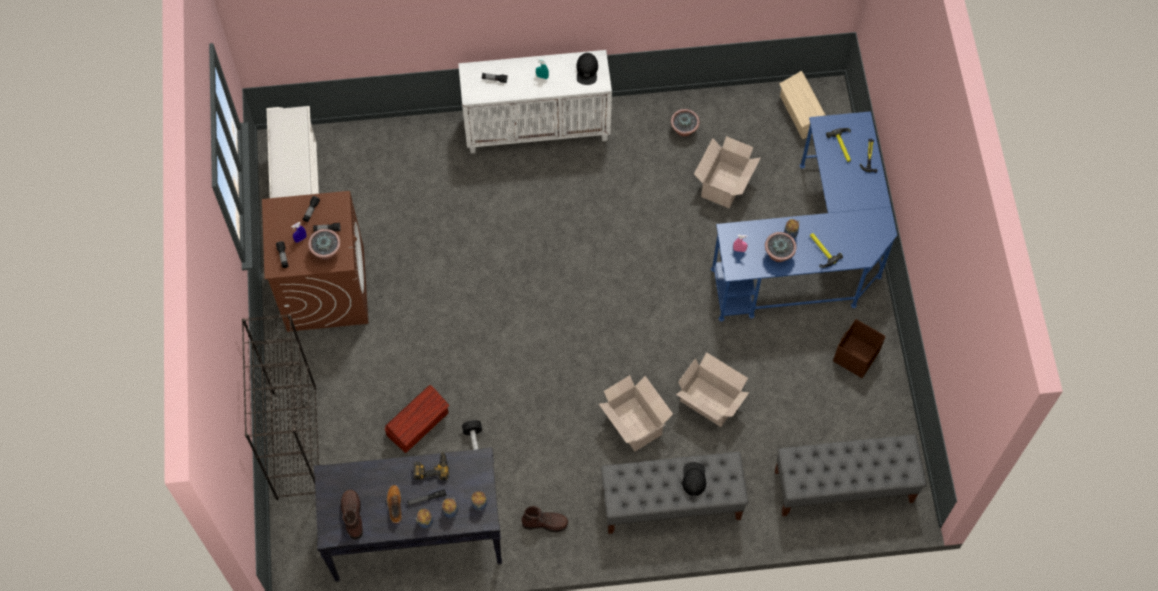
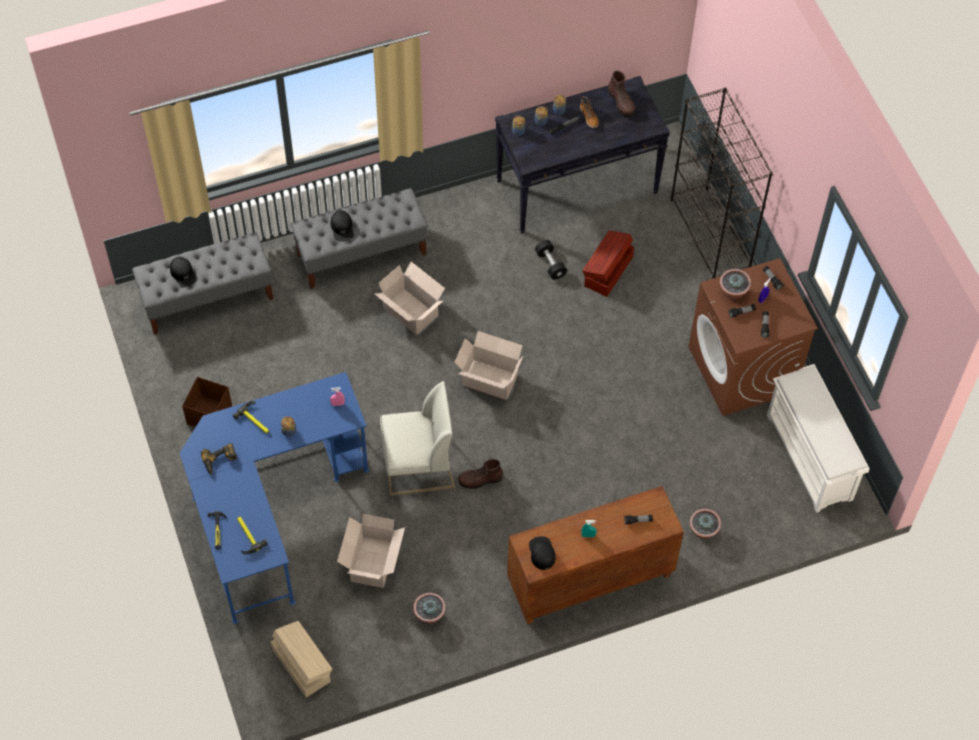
camera: 165 degrees right, 5 degrees down
(431, 467) = (569, 149): power drill -> power drill (220, 461)
(537, 128) = (589, 581): white cabinet -> brown cabinet
(545, 523) = (468, 217): brown boot -> brown boot (480, 480)
(664, 262) = (418, 466): none -> white chair
(710, 403) = (343, 344): cardboard box -> cardboard box (488, 378)
(778, 254) = (297, 407): potted plant -> potted plant (703, 531)
(871, 461) = (183, 273): none -> black cap

